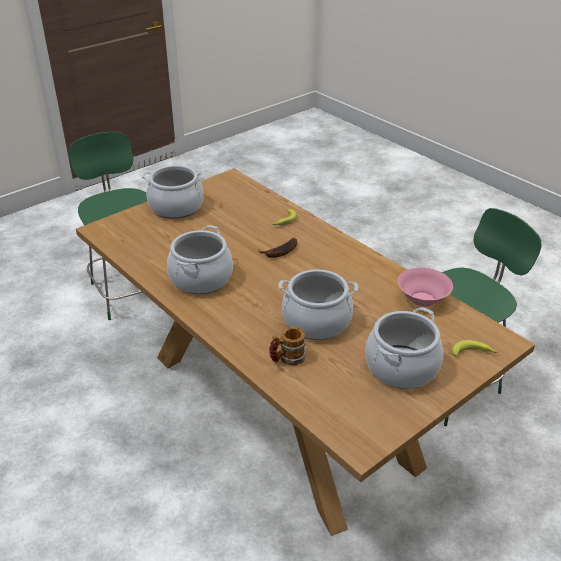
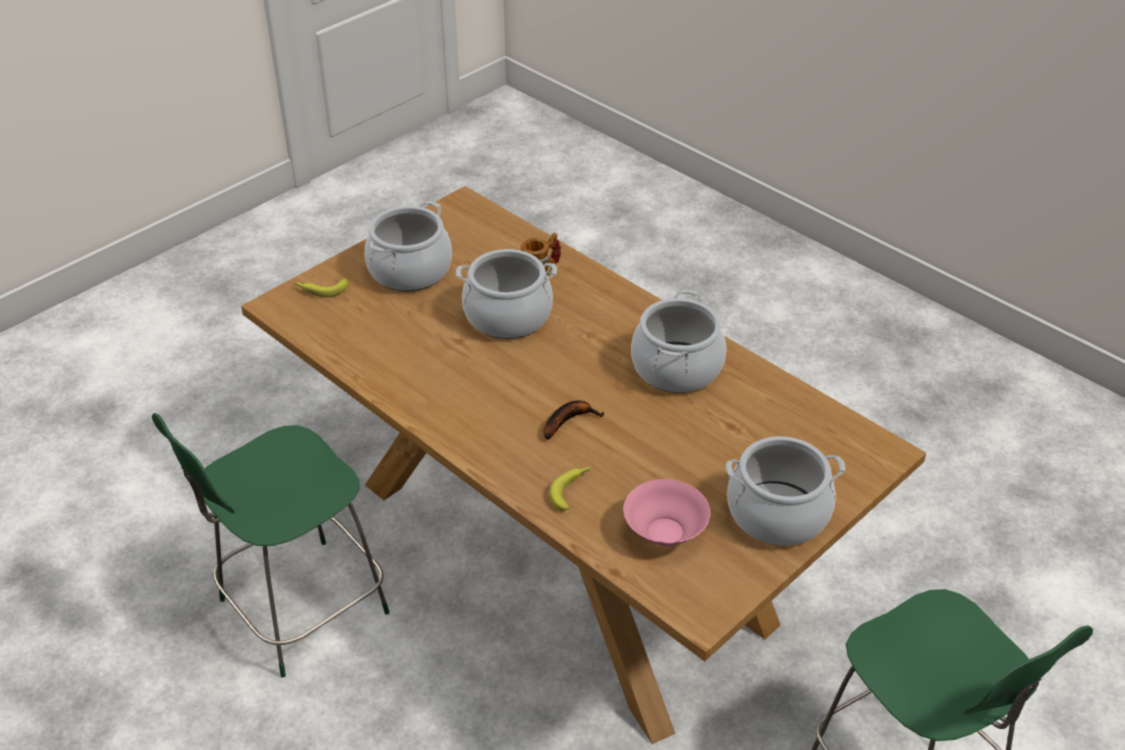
camera: 175 degrees right, 5 degrees up
(423, 299) = (362, 354): pink bowl -> pink bowl (664, 531)

